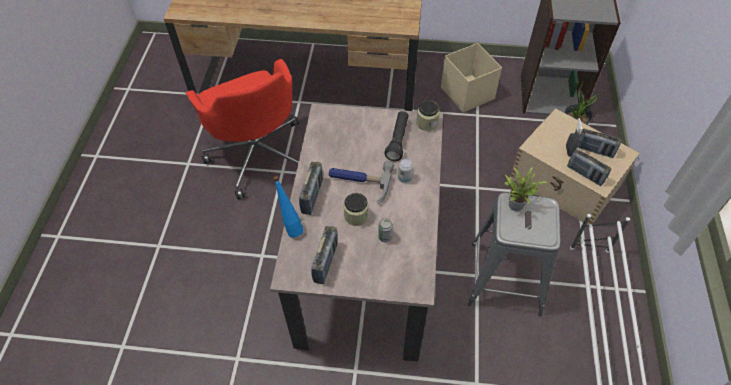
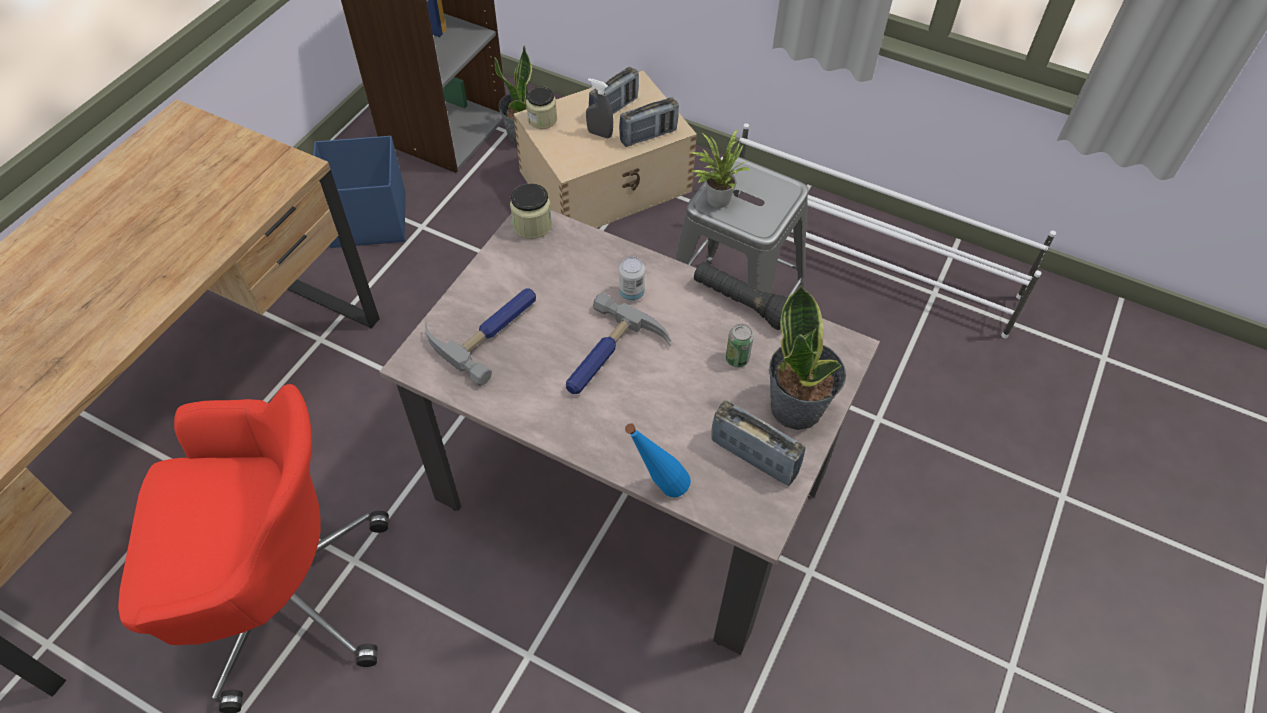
camera: 70 degrees left, 0 degrees up
(312, 196) = (605, 435): radio -> none
(352, 131) = (489, 329): none -> hammer
(356, 216) = (678, 384): jar -> jar (542, 120)
(366, 274) = (797, 407): none -> potted plant
(397, 140) = (547, 275): black flashlight -> black flashlight (741, 303)
(467, 93) = (367, 220): beige storage box -> blue storage box

